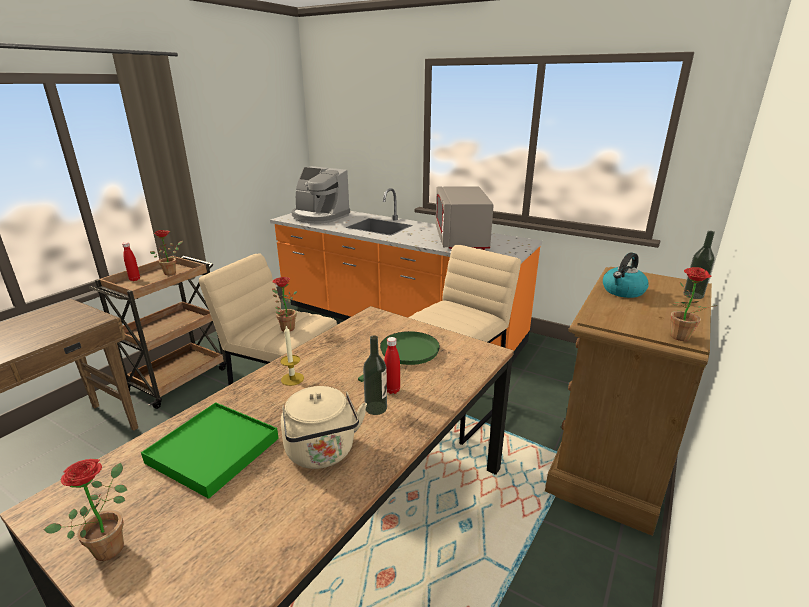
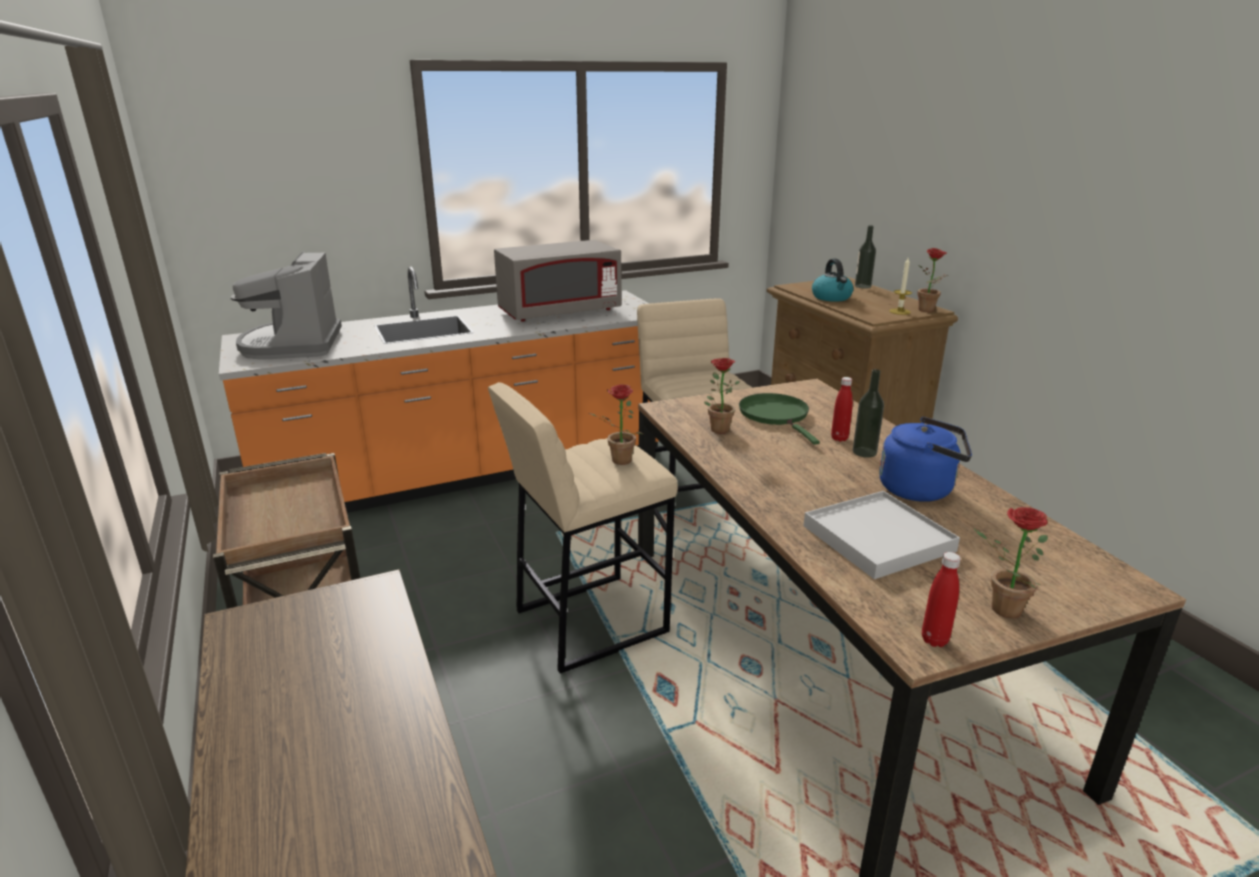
camera: 55 degrees left, 0 degrees up
(135, 279) = (252, 531): red bottle -> red bottle (934, 640)
(172, 272) = (281, 494): potted plant -> potted plant (717, 428)
(214, 450) = (878, 538): green tray -> white tray
(292, 379) = (769, 476): candle -> candle (899, 311)
(319, 216) = (293, 345): coffee machine -> coffee machine turned 105 degrees clockwise
(322, 453) = (920, 489): beige kettle -> blue kettle
(460, 240) = (559, 312): grey microwave -> grey microwave turned 60 degrees counterclockwise

